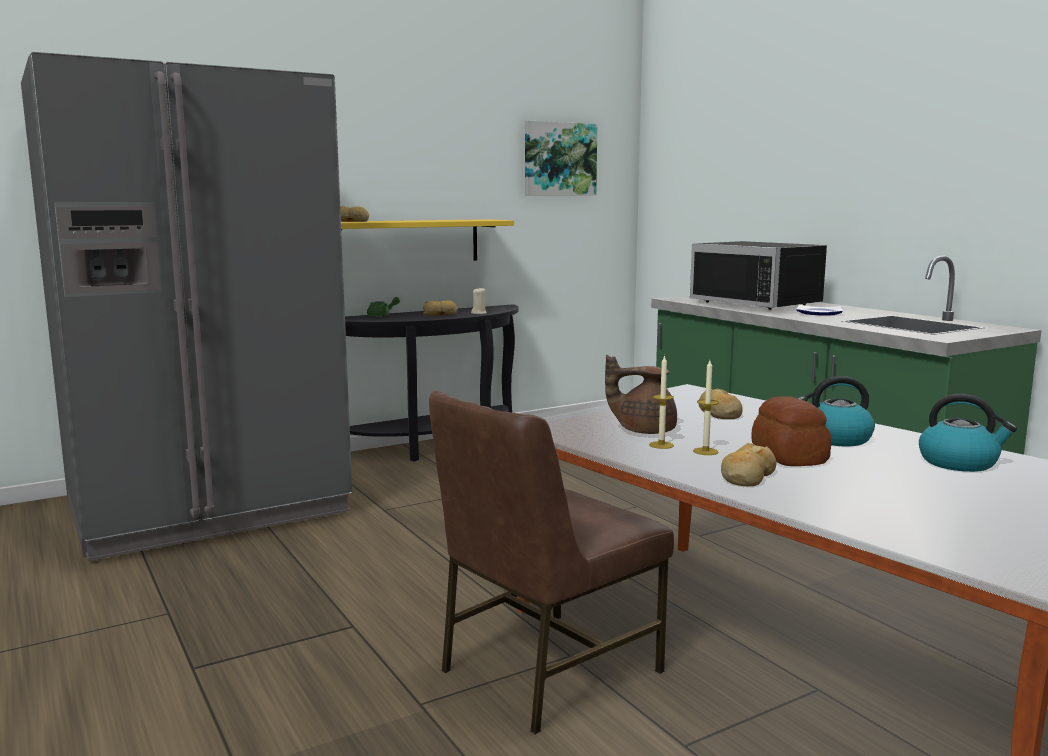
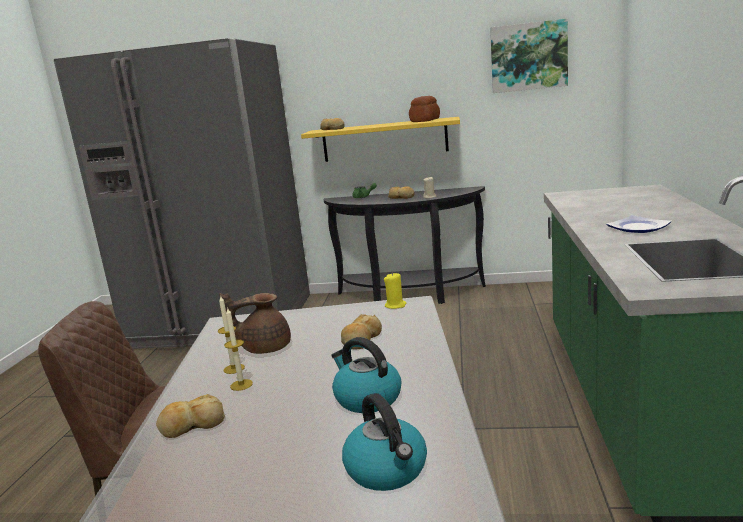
camera: 40 degrees right, 5 degrees up
(643, 430) = (264, 348): brown teapot -> brown teapot turned 60 degrees counterclockwise
(677, 392) = (395, 305): none -> yellow candle
(761, 303) = (627, 205): black microwave -> none
(789, 456) = (279, 410): bread -> bread (425, 120)

